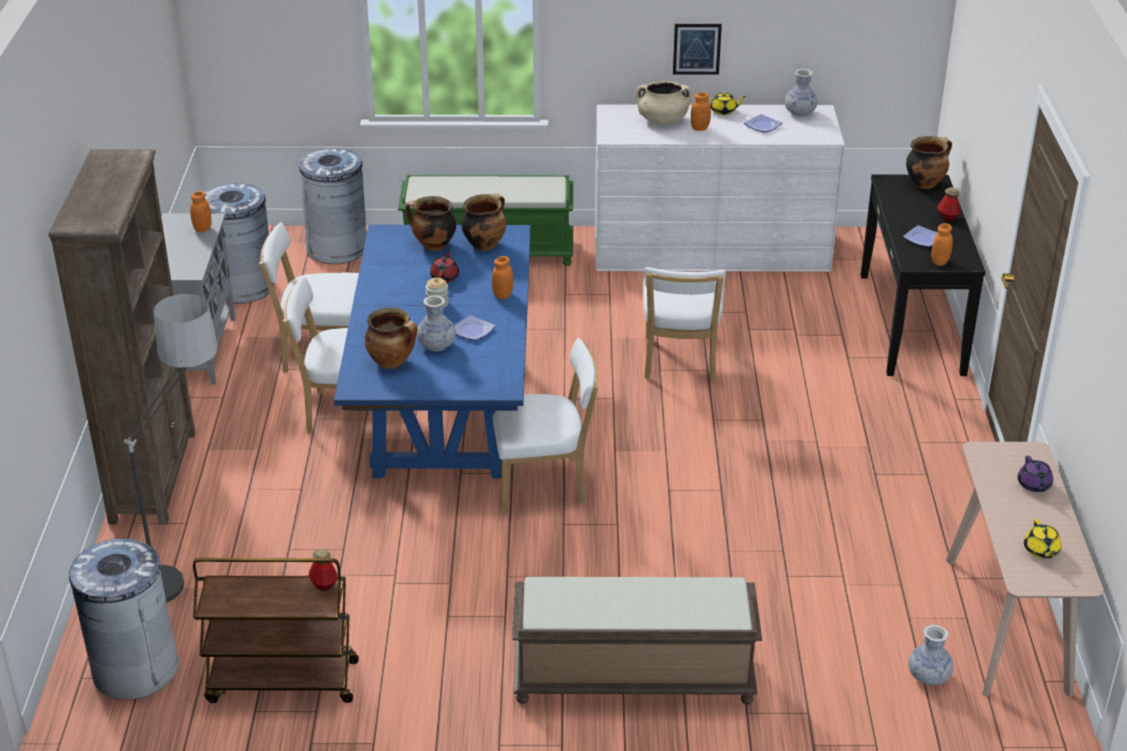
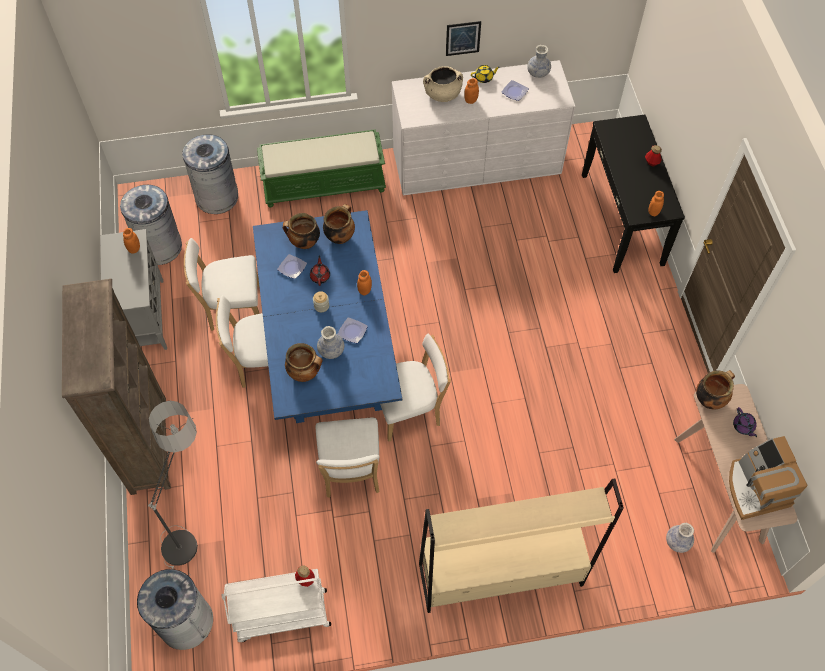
camera: 10 degrees left, 25 degrees up
(281, 682) = (282, 616): brown cart -> white cart
(632, 678) = (499, 574): brown bench -> beige bookcase
(679, 362) = (476, 280): white chair -> white chair (351, 472)
(922, 238) = (638, 188): plate -> plate (292, 267)
(925, 183) = (631, 127): cooking pot -> cooking pot (709, 399)
(1041, 550) = (755, 488): yellow teapot -> coffee machine

